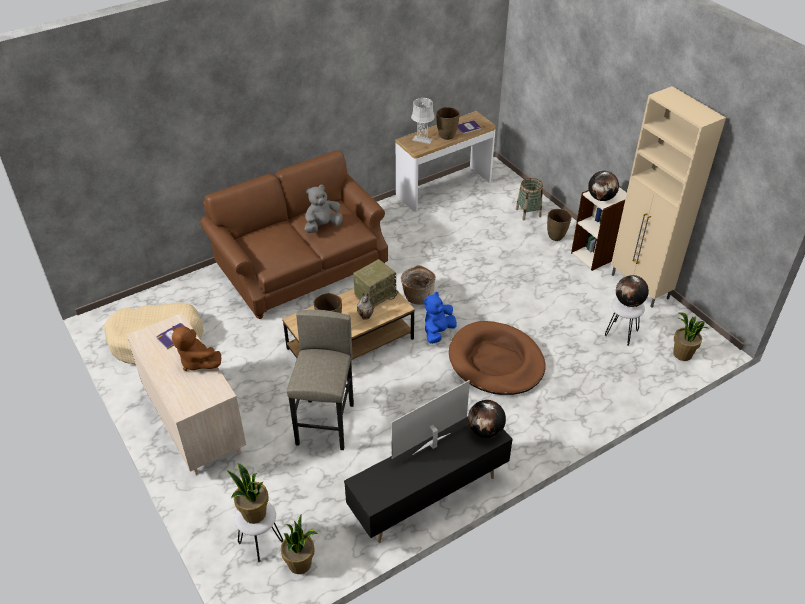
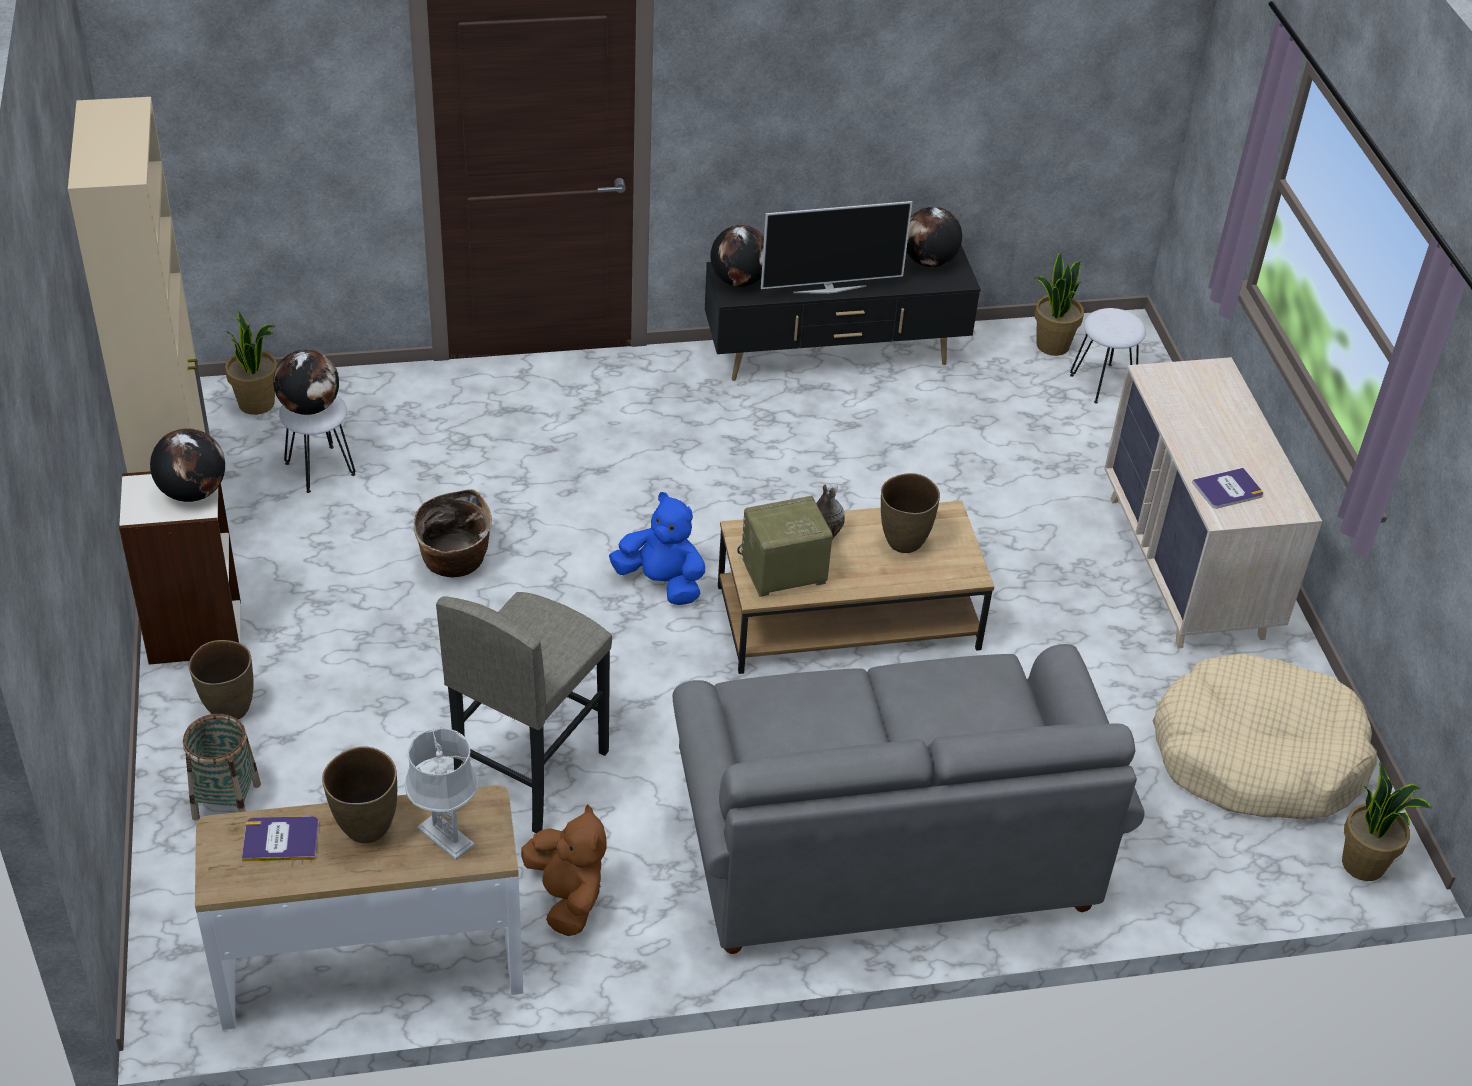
camera: 160 degrees left, 0 degrees up
(197, 361) = (1187, 433): brown plush toy -> brown plush toy (567, 897)
(254, 514) = (1117, 323): potted plant -> potted plant (1364, 864)
(301, 266) = (882, 840): brown sofa -> grey sofa
(322, 226) = (836, 721): grey plush toy -> none
(326, 424) = (951, 496): grey stool -> grey stool (530, 771)
(384, 491) = (928, 262): none -> globe
(417, 296) = (654, 670): basket -> basket (455, 563)
(438, 332) = (661, 582): blue plush toy -> blue plush toy turned 120 degrees counterclockwise
(496, 361) = (592, 496): brown dog bed -> none

